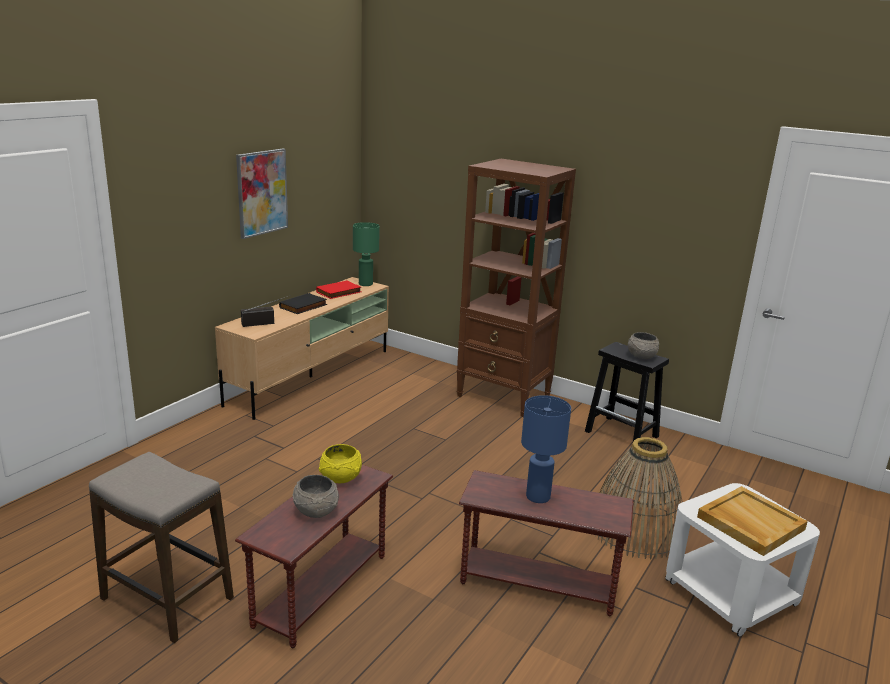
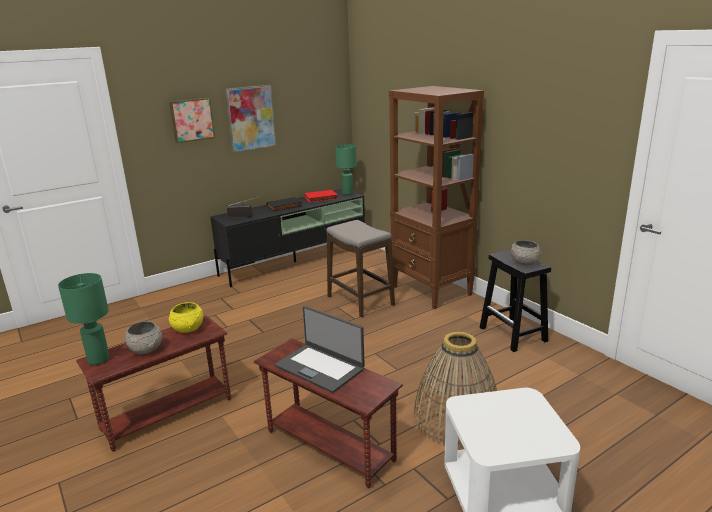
camera: 25 degrees right, 0 degrees up
(167, 599) = (71, 399): stool -> stool (360, 301)
(198, 197) = (192, 119): none -> picture
(268, 533) = (99, 359): none -> green table lamp
(312, 376) = (296, 261): beige tv stand -> black tv stand
(538, 496) = (320, 367): blue table lamp -> laptop
(749, 523) = (506, 427): beige tray -> none

